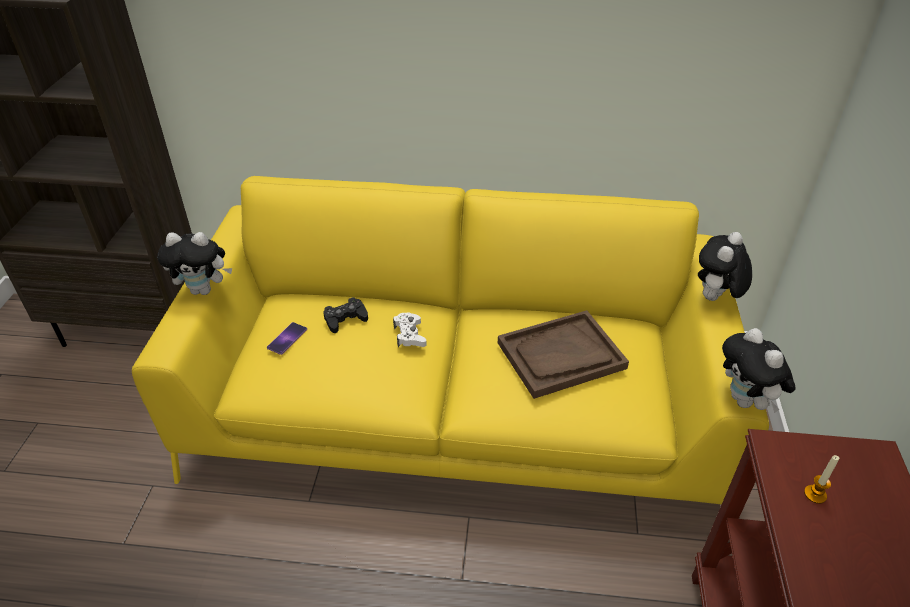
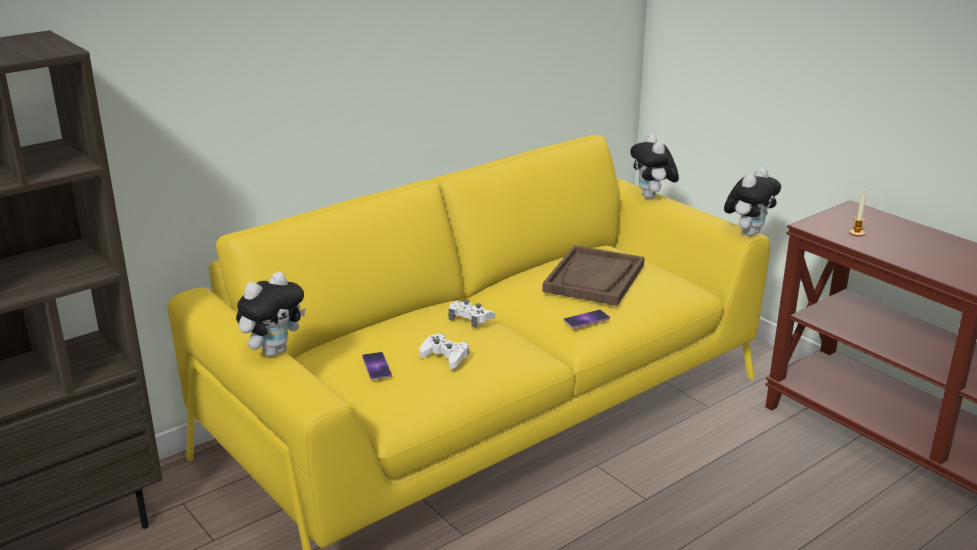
camera: 45 degrees left, 15 degrees down
(336, 361) = (445, 356): none -> white game controller
(345, 319) = (403, 332): black game controller -> none
(493, 395) = (586, 319): none -> phone
(746, 402) = (748, 232): plush toy -> plush toy turned 75 degrees counterclockwise

